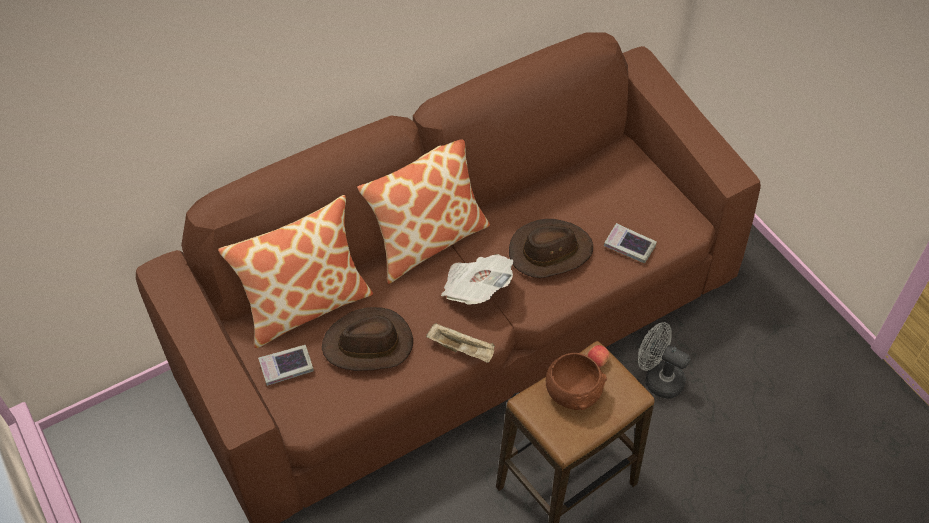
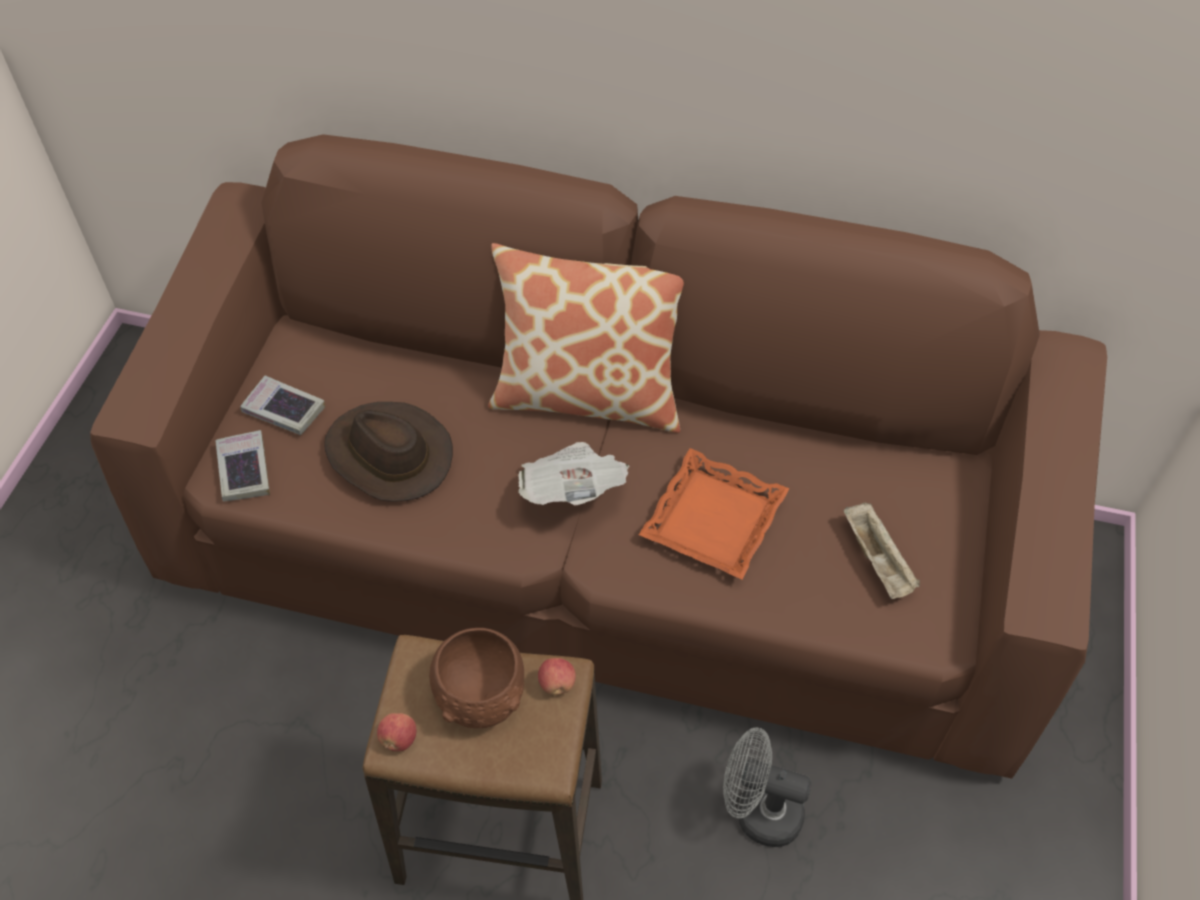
camera: 45 degrees right, 0 degrees up
(306, 305) = (382, 363): pillow -> none
(462, 349) = (473, 544): beige tray -> beige tray (878, 561)
(550, 251) = (712, 519): brown hat -> orange tray
(564, 439) = (399, 739): none -> apple
(629, 246) = (822, 594): book -> book (244, 470)
(658, 378) = (758, 812): grey fan -> grey fan turned 60 degrees counterclockwise

